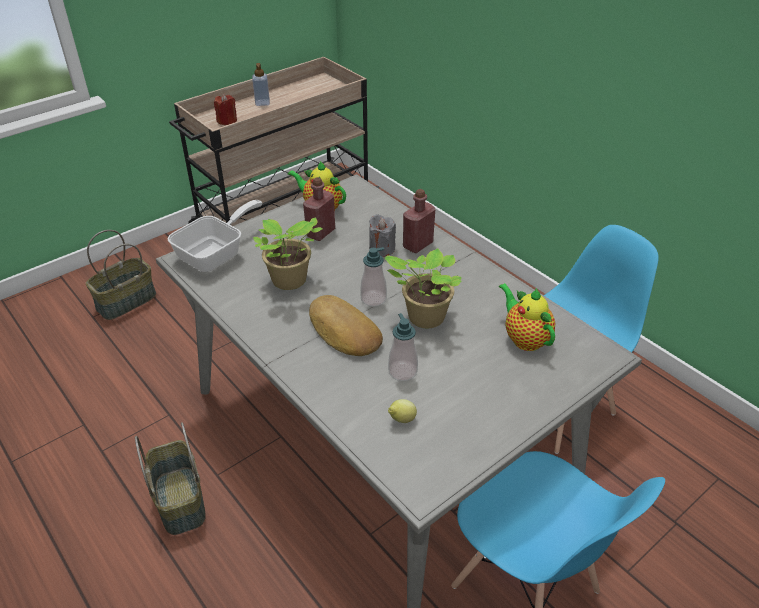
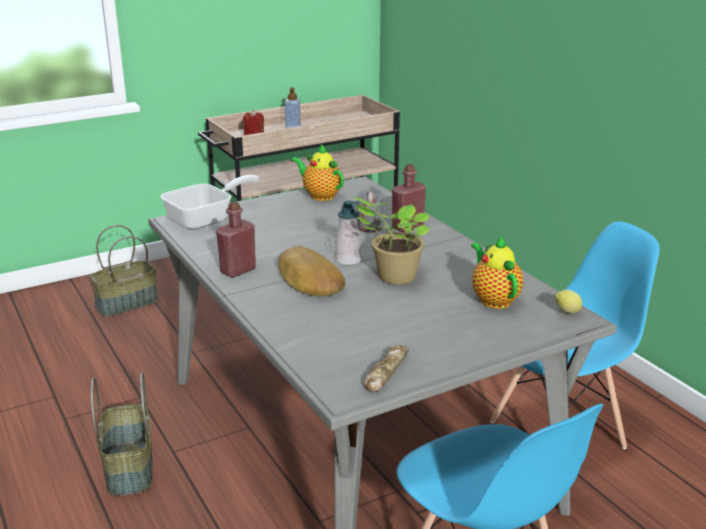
camera: 10 degrees right, 15 degrees down
(289, 282) = (269, 242): potted plant -> none
(320, 233) = (313, 212): red bottle -> red bottle (238, 270)
(401, 420) = (343, 344): lemon -> lemon (566, 313)
(402, 371) = (357, 311): soap dispenser -> none
(452, 454) = (385, 372): none -> bread

